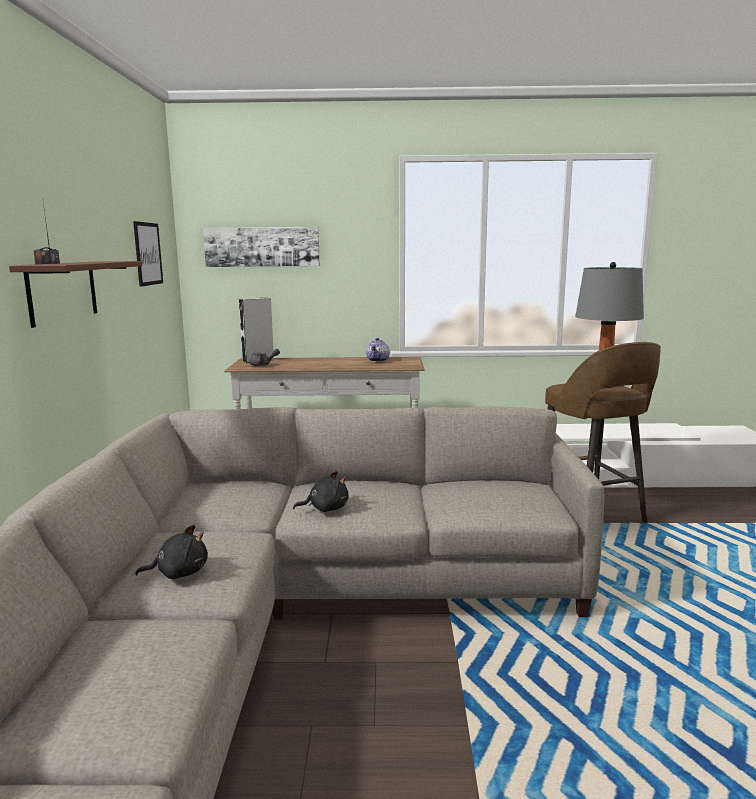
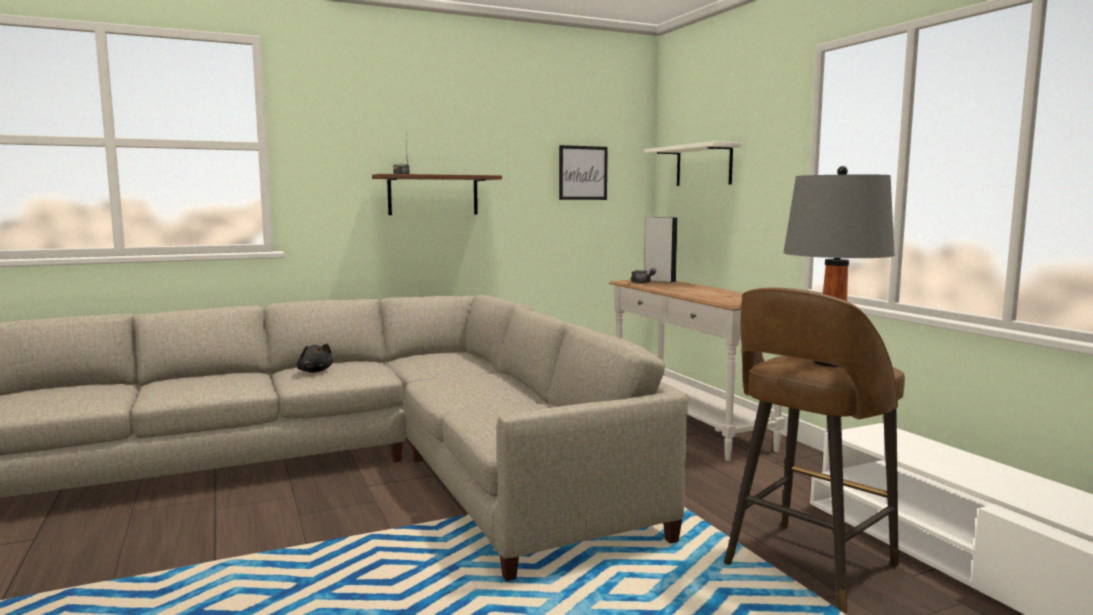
camera: 65 degrees right, 5 degrees down
(262, 247) = (703, 165): picture -> white shelf
(325, 509) = (443, 381): black plush toy -> none
(378, 360) = (733, 296): teapot -> none

